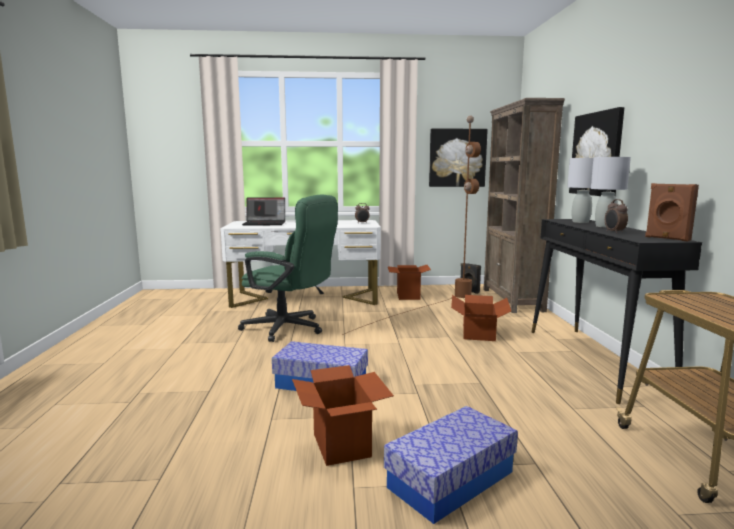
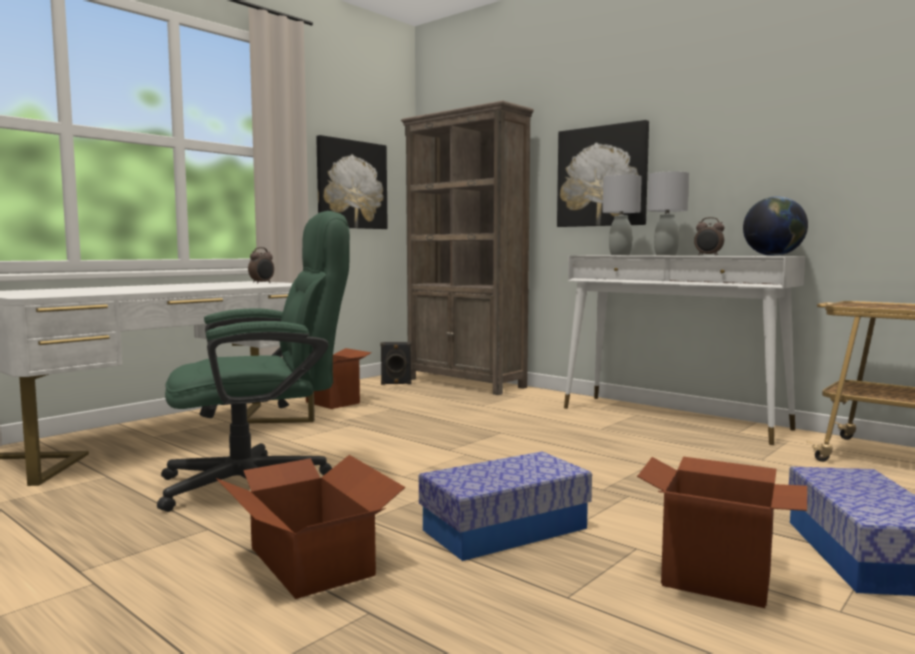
camera: 45 degrees left, 5 degrees down
(265, 223) = (78, 290): laptop -> none
(433, 304) = (392, 405): brown floor lamp -> none
(479, 331) = (517, 420): cardboard box -> cardboard box (312, 560)
(594, 361) = (673, 418): black console table -> white console table
(667, 238) = (773, 255): brown speaker -> globe

